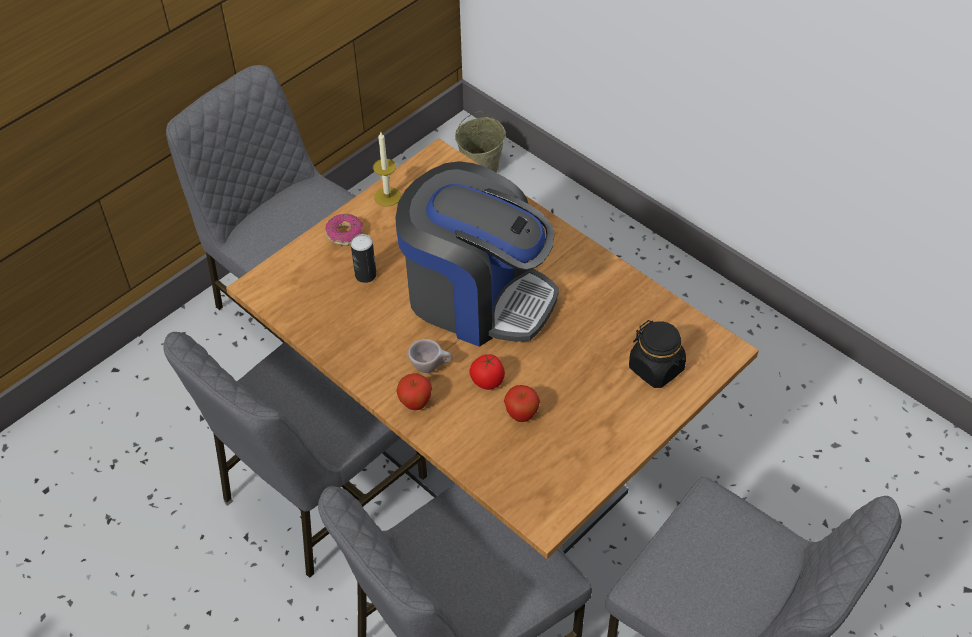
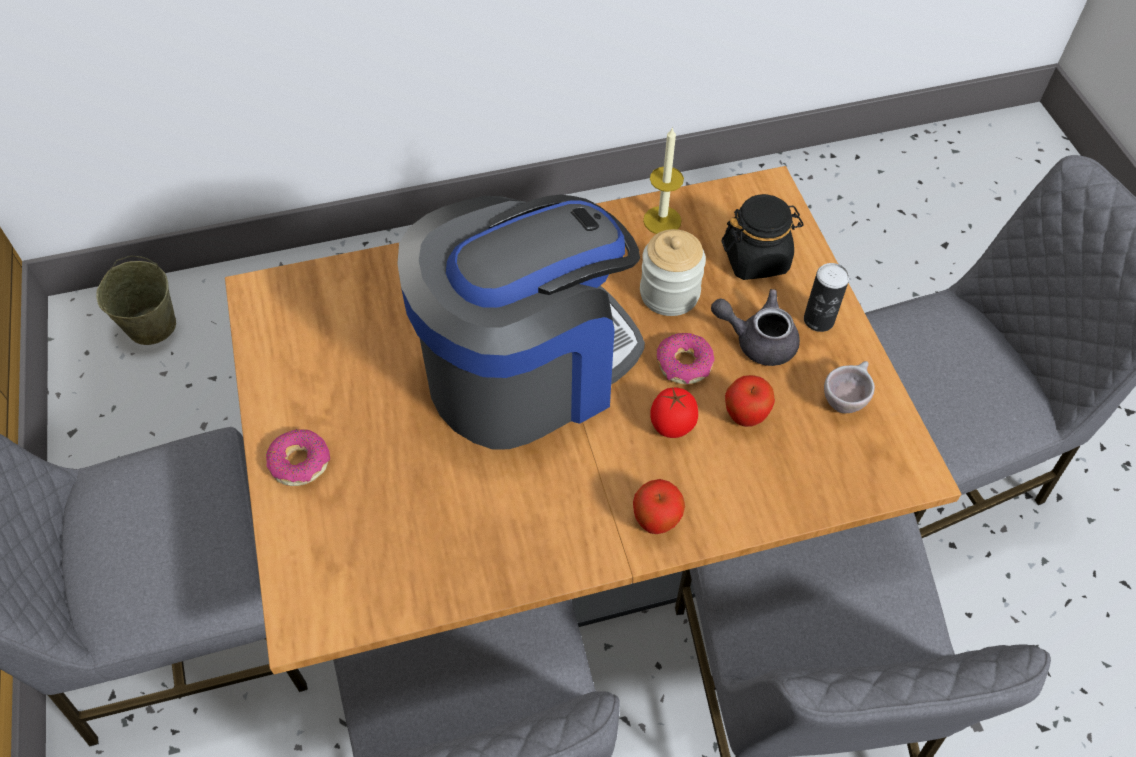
camera: 60 degrees left, 5 degrees up
(365, 275) = (394, 473): can -> can (818, 320)
(387, 196) = (276, 381): candle -> candle (662, 220)
(431, 367) = (607, 474): beige cup -> beige cup (845, 399)
(538, 368) = (683, 365): none -> donut
(587, 397) = (757, 340): none -> grey teapot
(589, 336) = (669, 293): none -> jar

